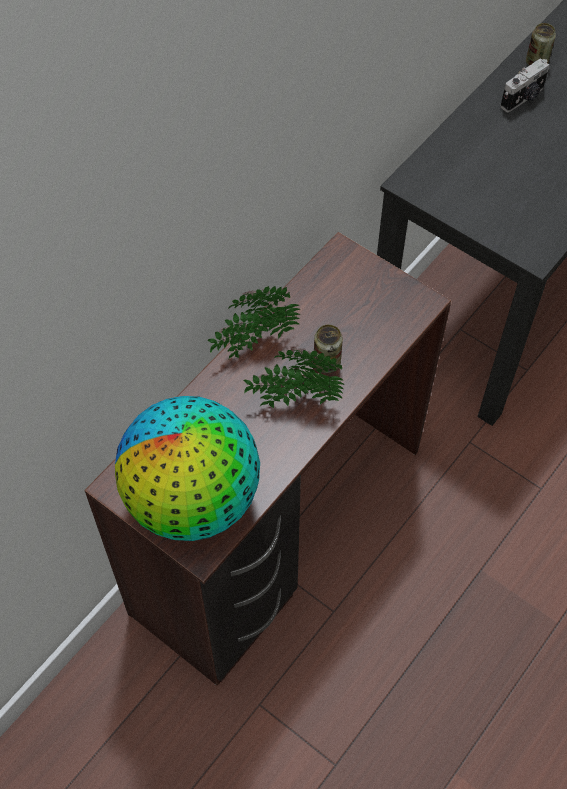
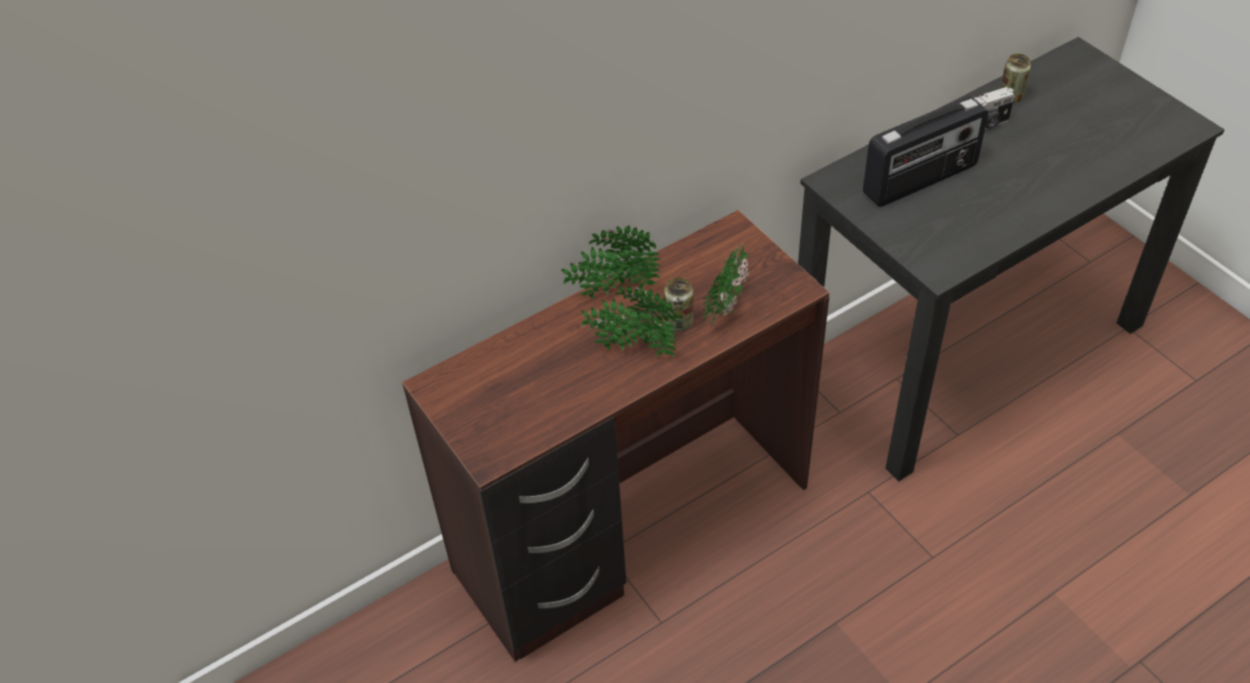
camera: 20 degrees right, 10 degrees down
(193, 500) = (499, 414): globe -> none
(365, 336) = (727, 306): none -> potted plant
(488, 165) = (921, 180): none -> radio

